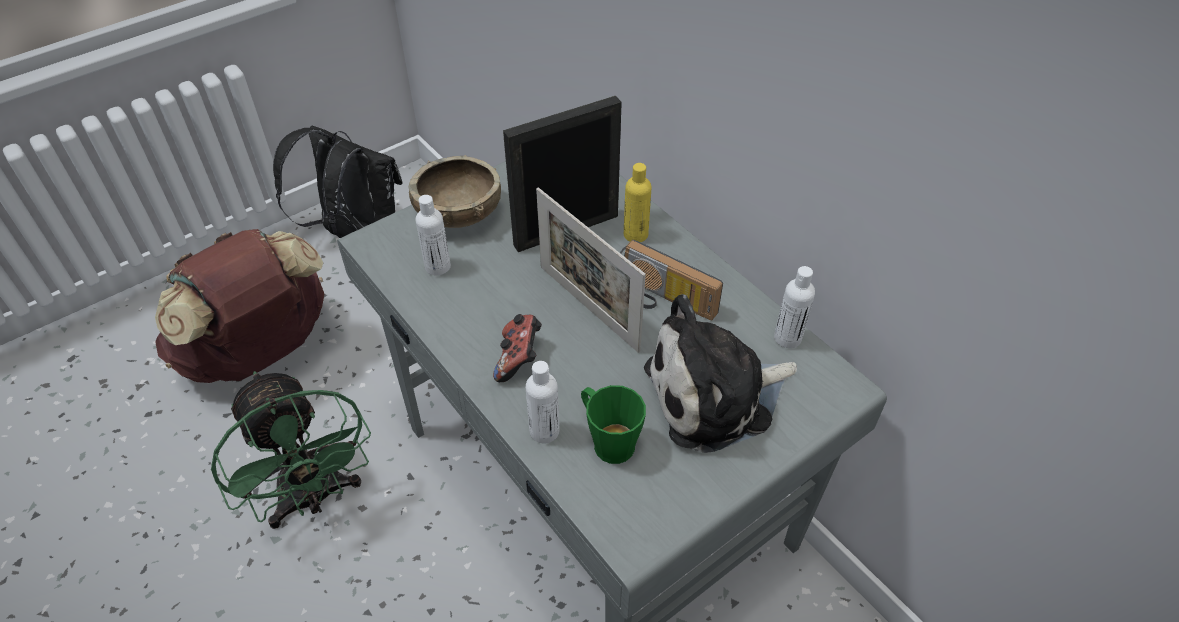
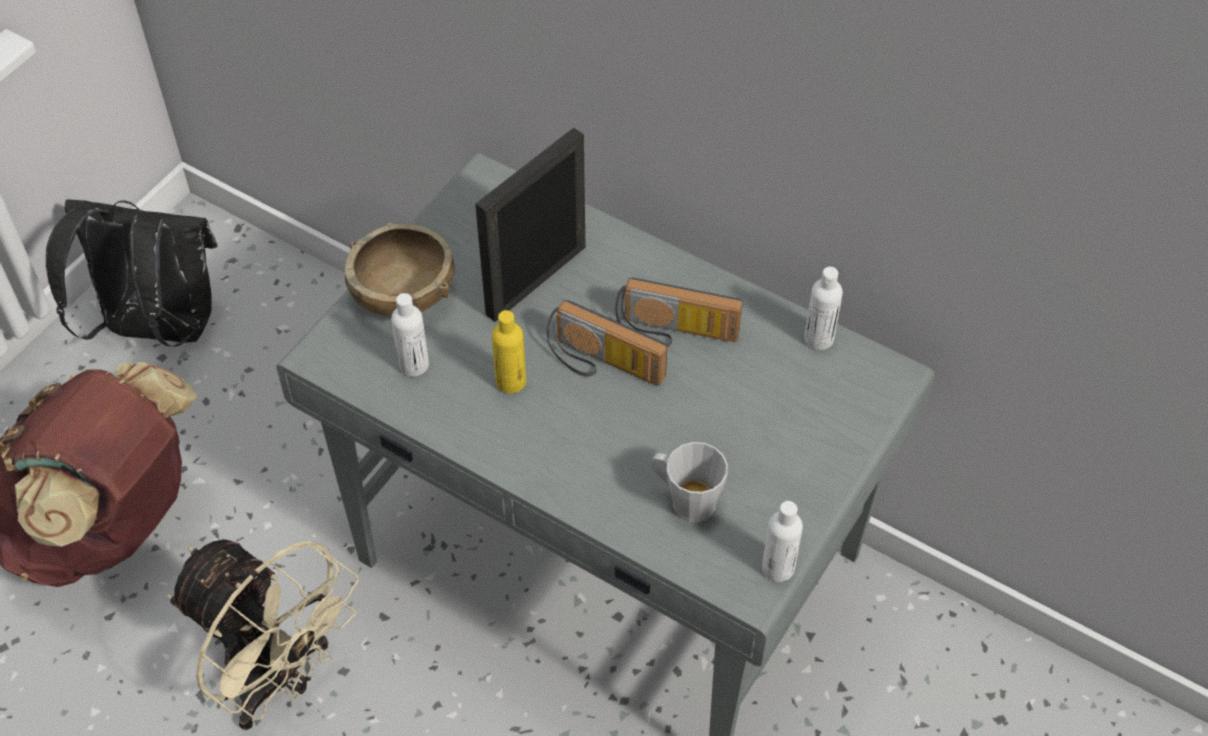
camera: 20 degrees left, 5 degrees up
(314, 498) = (278, 679): green fan -> beige fan
(519, 359) = (556, 443): game controller -> none
(544, 431) = (618, 510): white bottle -> white bottle (778, 568)
(588, 308) = (602, 365): picture frame -> radio
(608, 440) = (685, 500): green mug -> grey mug
(635, 234) = (614, 264): yellow bottle -> yellow bottle (511, 381)
(716, 395) = (771, 421): plush toy -> none

